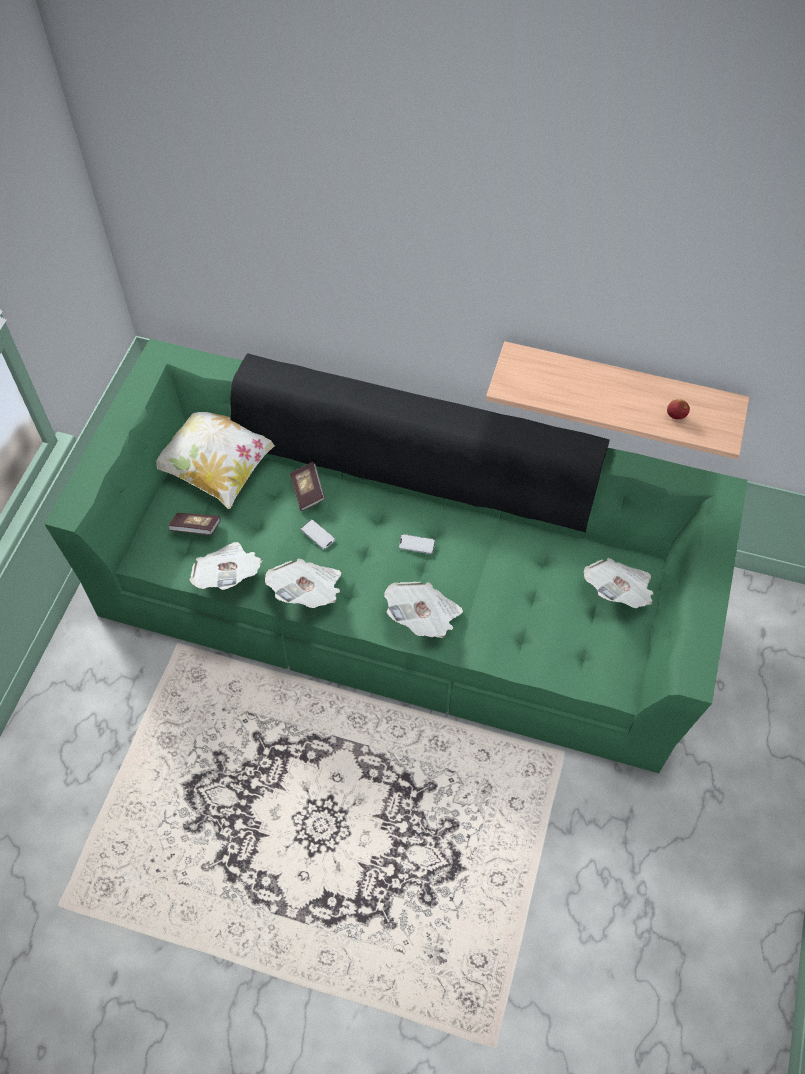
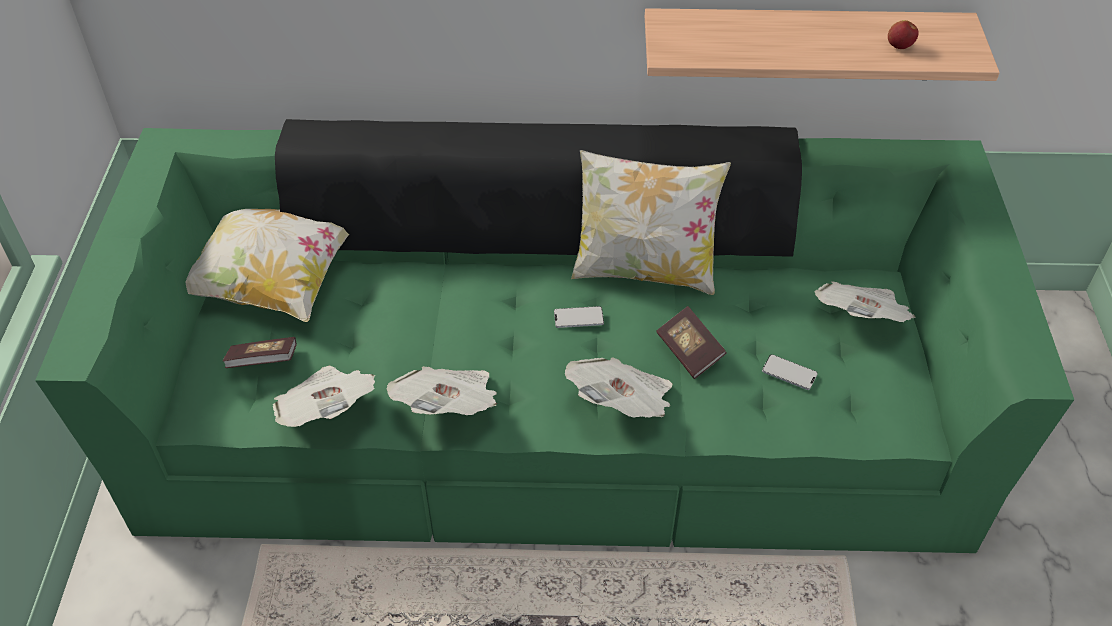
camera: 15 degrees left, 10 degrees down
(308, 492) = (409, 286): book -> book (689, 351)
(318, 535) = (439, 334): phone -> phone (789, 373)
(477, 516) = (644, 271): none -> pillow

